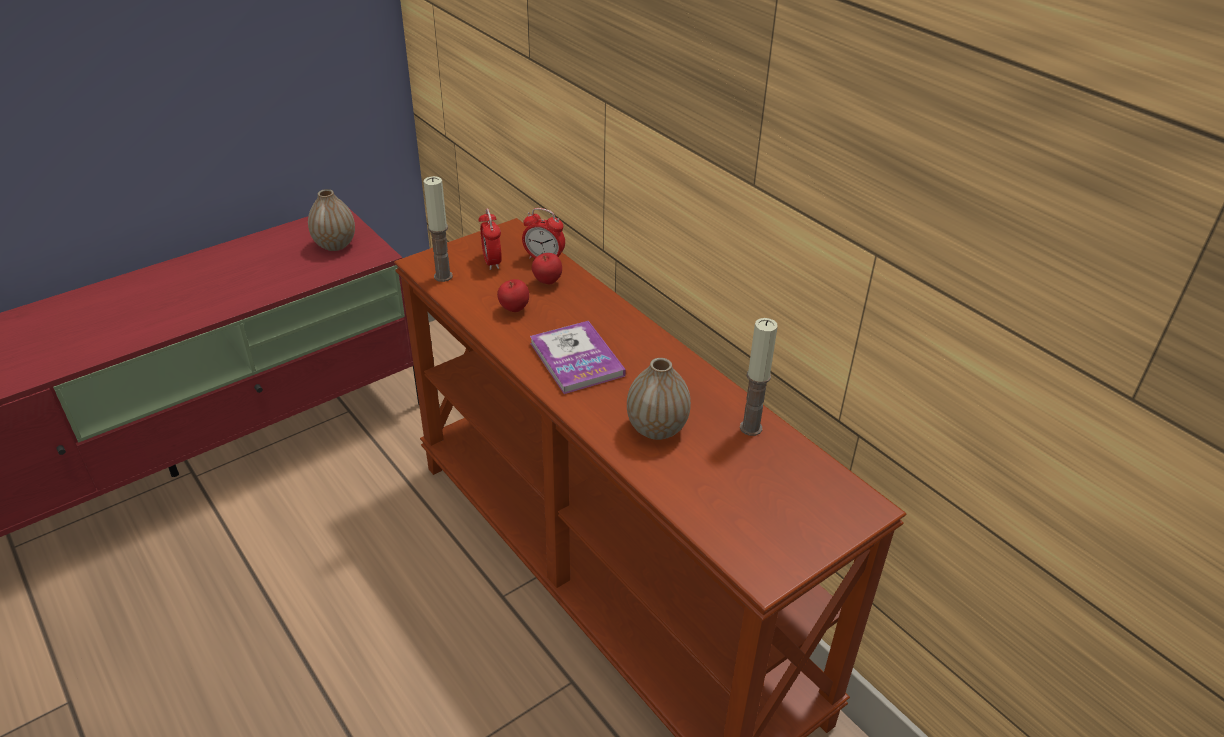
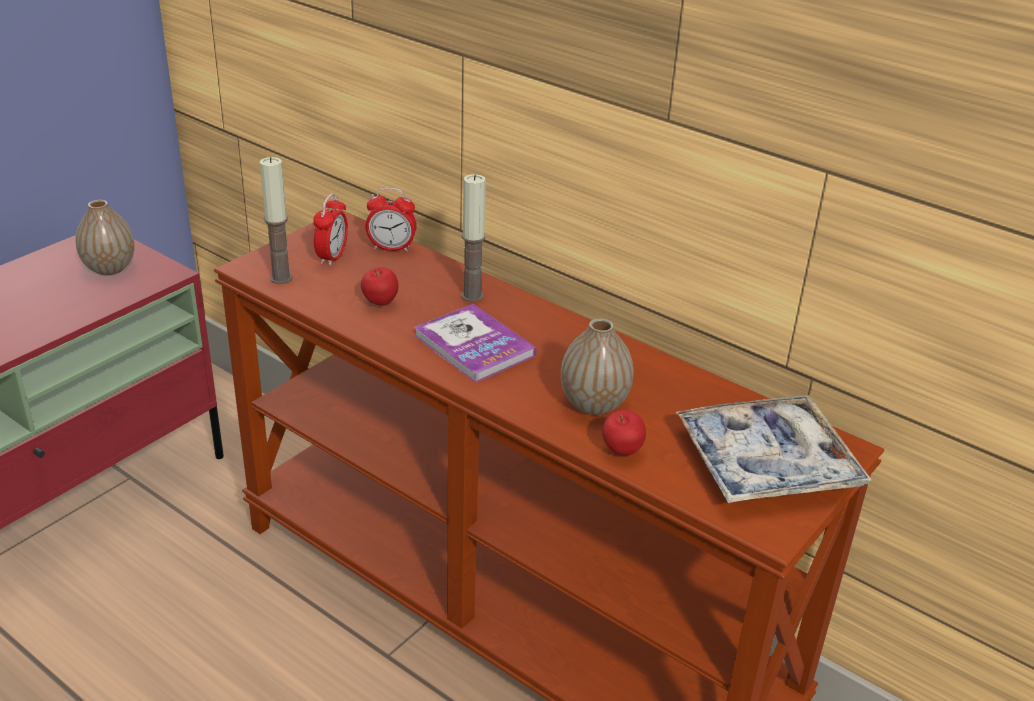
camera: 15 degrees left, 5 degrees down
(492, 262) = (332, 257): alarm clock -> alarm clock turned 135 degrees counterclockwise
(547, 282) = (406, 271): apple -> apple (621, 452)
(750, 428) = (692, 389): candle -> candle (472, 296)
(788, 509) = (766, 463): none -> tray

